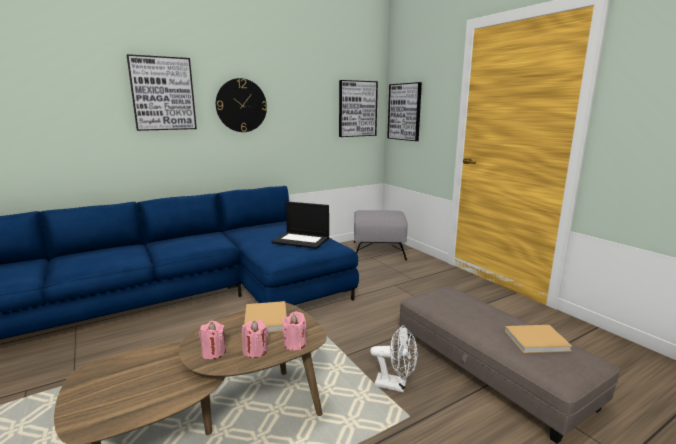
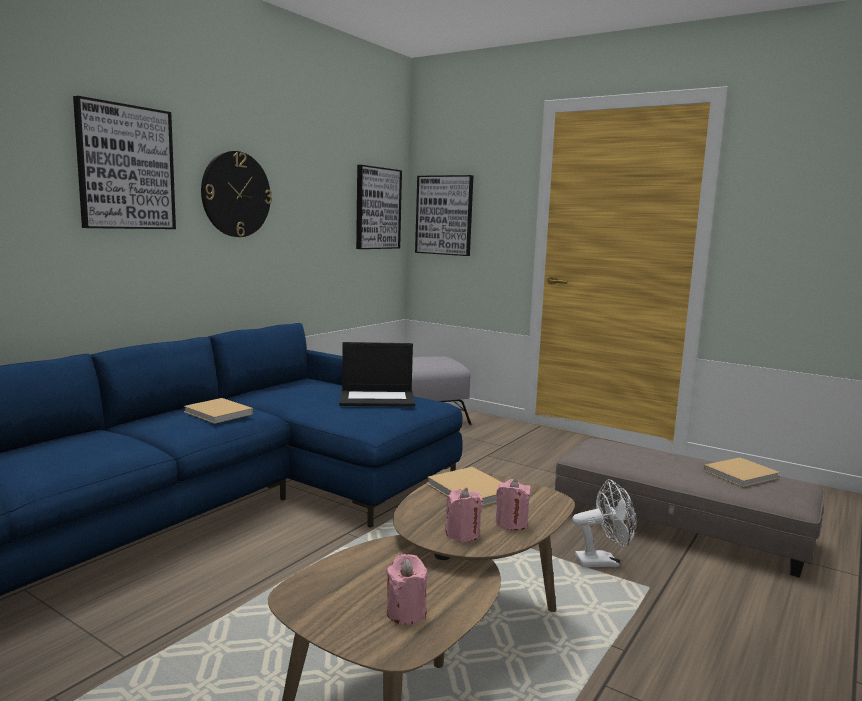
camera: 25 degrees left, 5 degrees down
(199, 241) = (219, 413): none -> beige book
(295, 344) = (545, 508): pink candle -> pink candle (406, 612)

